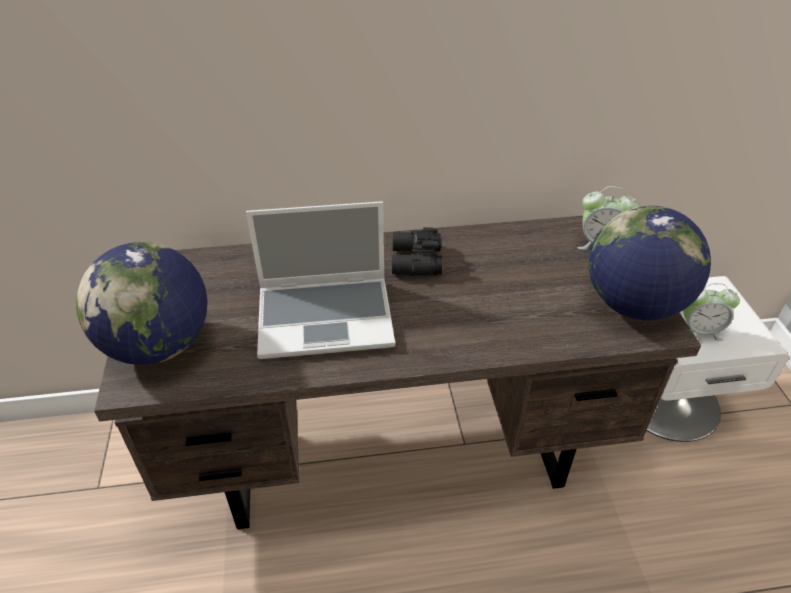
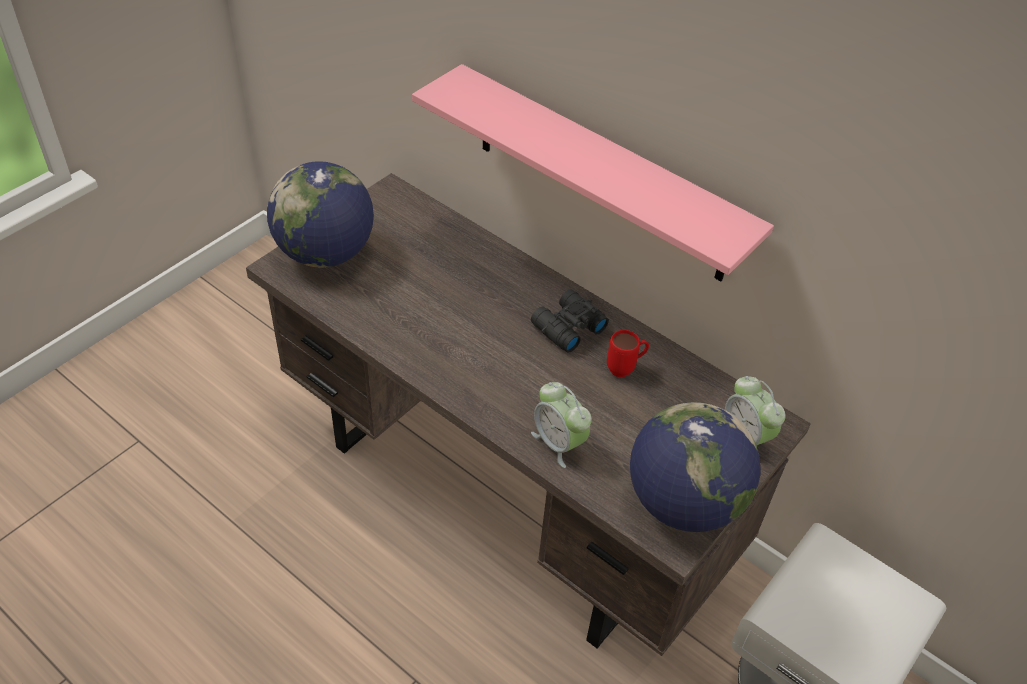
camera: 45 degrees right, 5 degrees up
(327, 317) = (445, 318): laptop -> none
(379, 114) = (601, 175): none -> pink shelf
(485, 258) = (625, 368): none -> red mug
(699, 331) = (817, 614): alarm clock -> alarm clock (559, 443)

